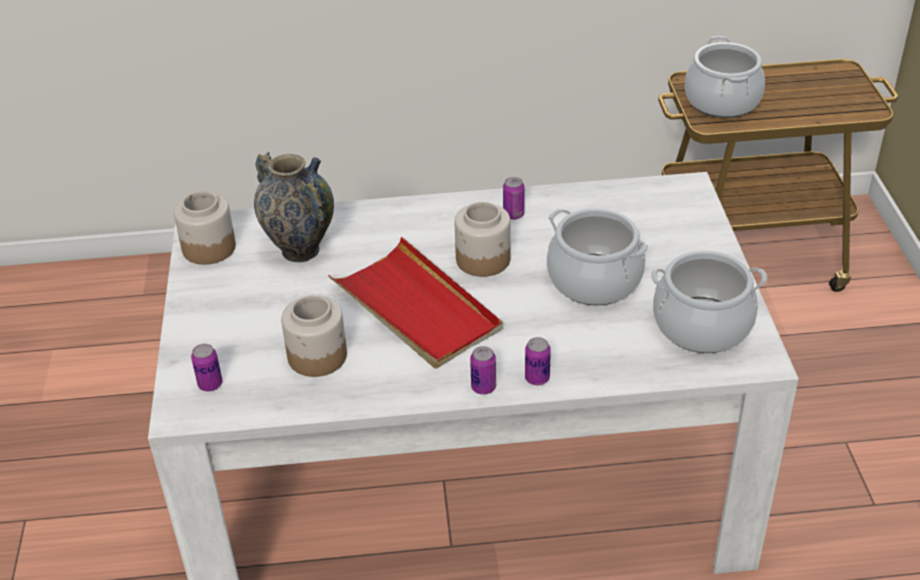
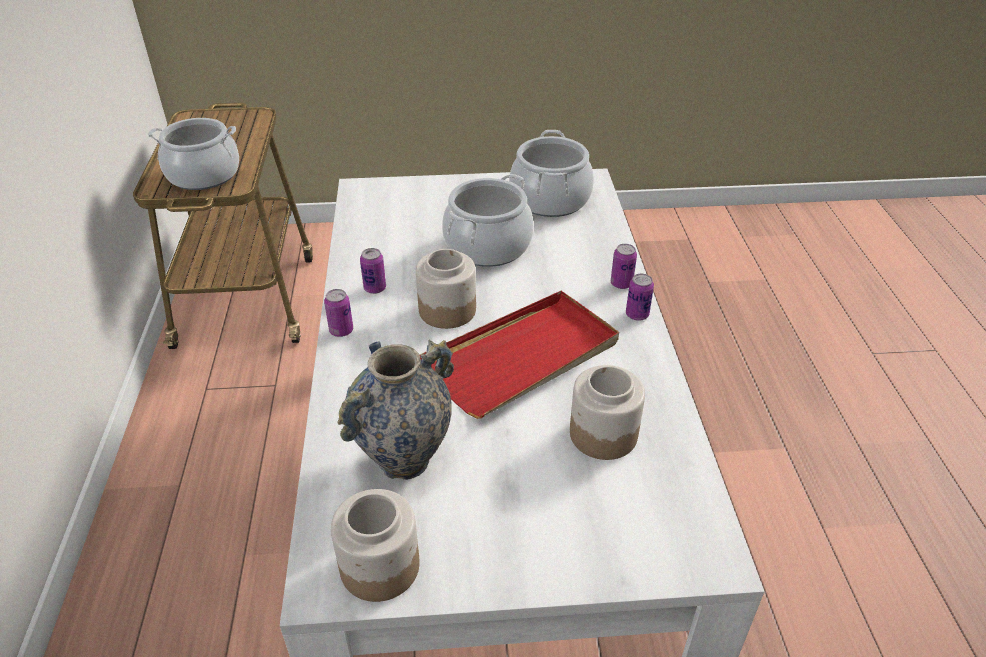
camera: 90 degrees left, 0 degrees up
(210, 384) = (661, 533): can -> can (341, 331)

